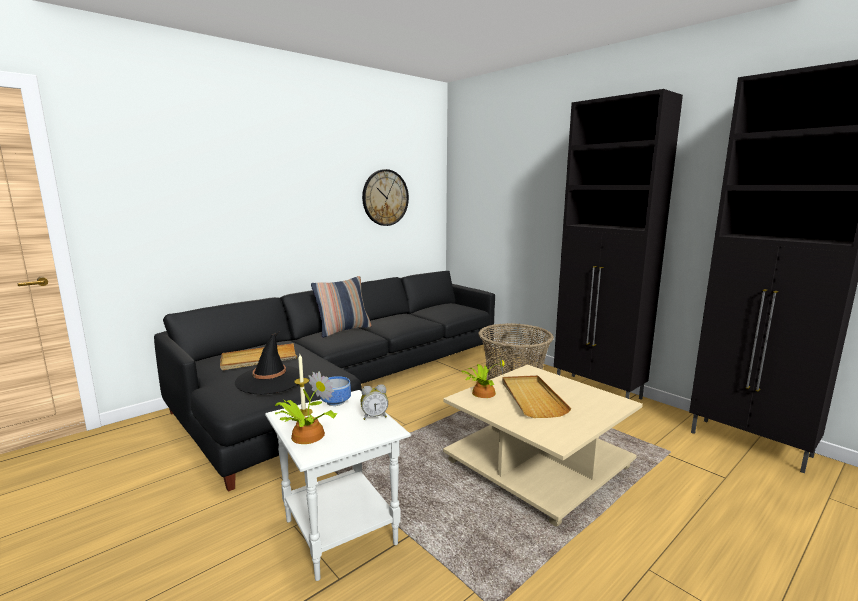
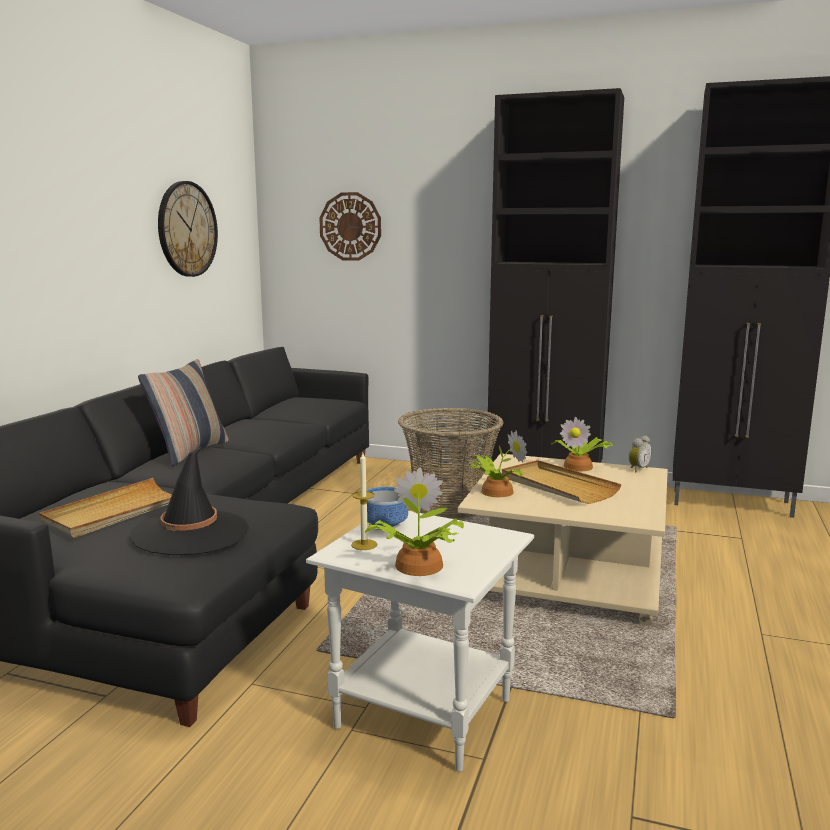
camera: 30 degrees left, 0 degrees up
(374, 416) = (464, 528): alarm clock -> alarm clock (637, 469)
(493, 196) = (350, 226): none -> wall clock
(571, 386) = (579, 466): none -> potted plant

